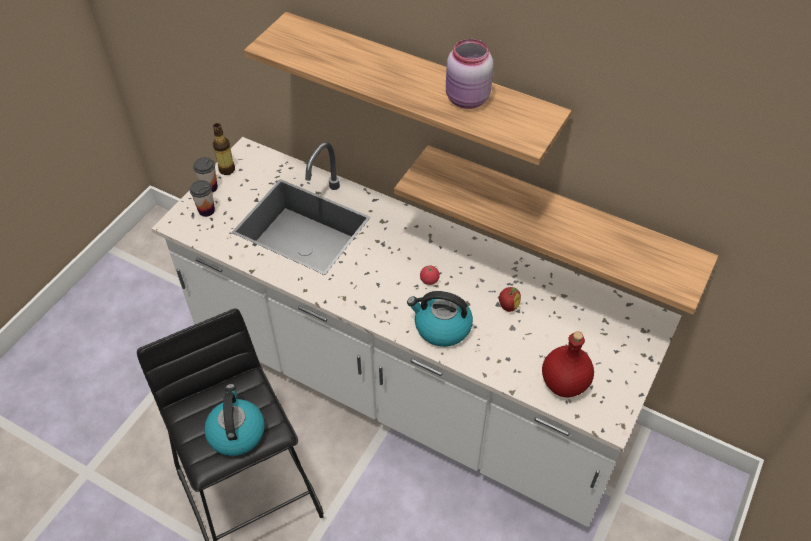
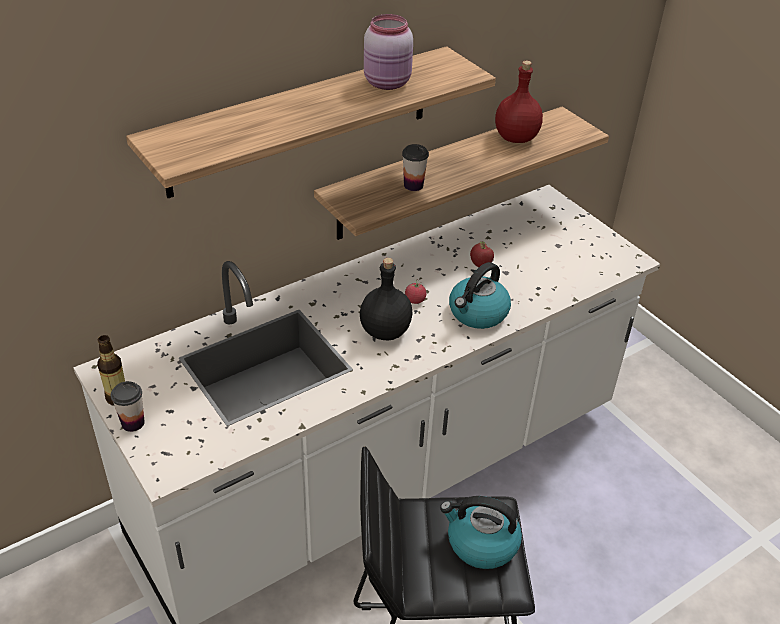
camera: 65 degrees left, 10 degrees down
(206, 210) = (170, 437): cup -> cup (413, 185)
(380, 276) = (386, 331): none -> black bottle
(564, 384) = (583, 268): red bottle -> red bottle (517, 138)

